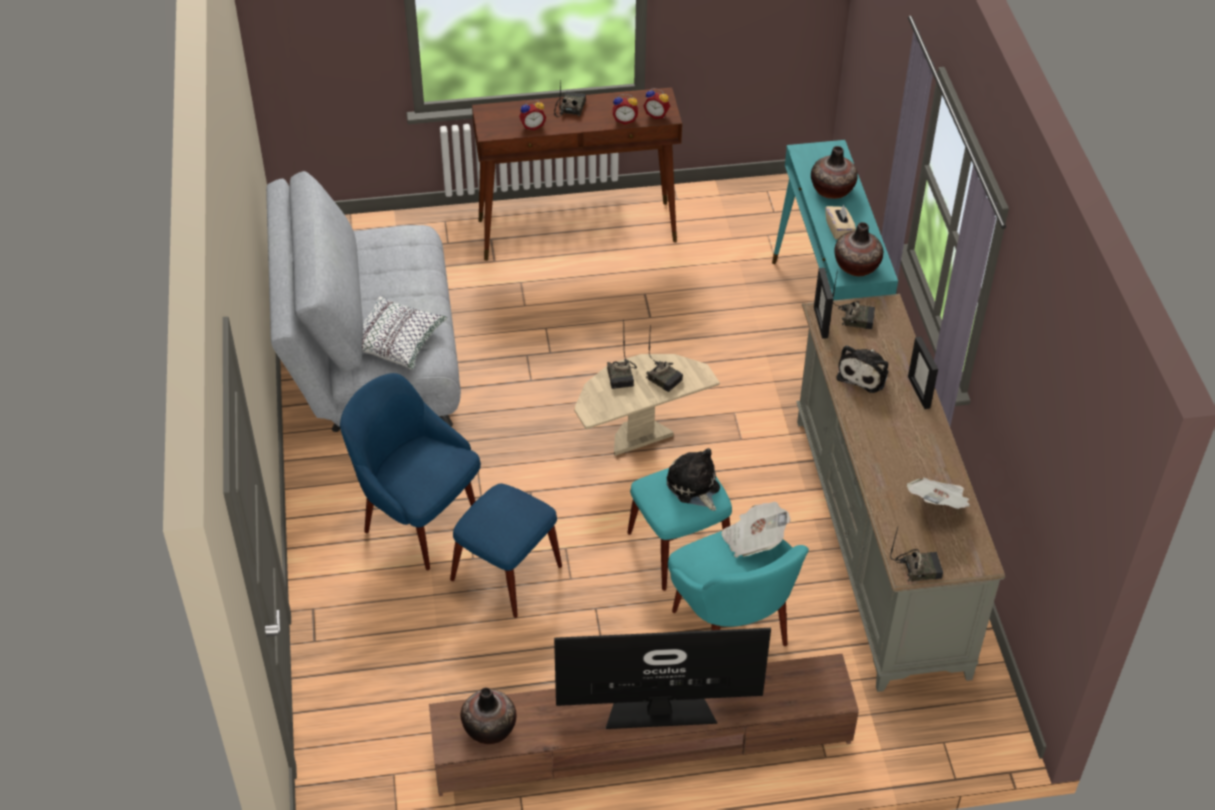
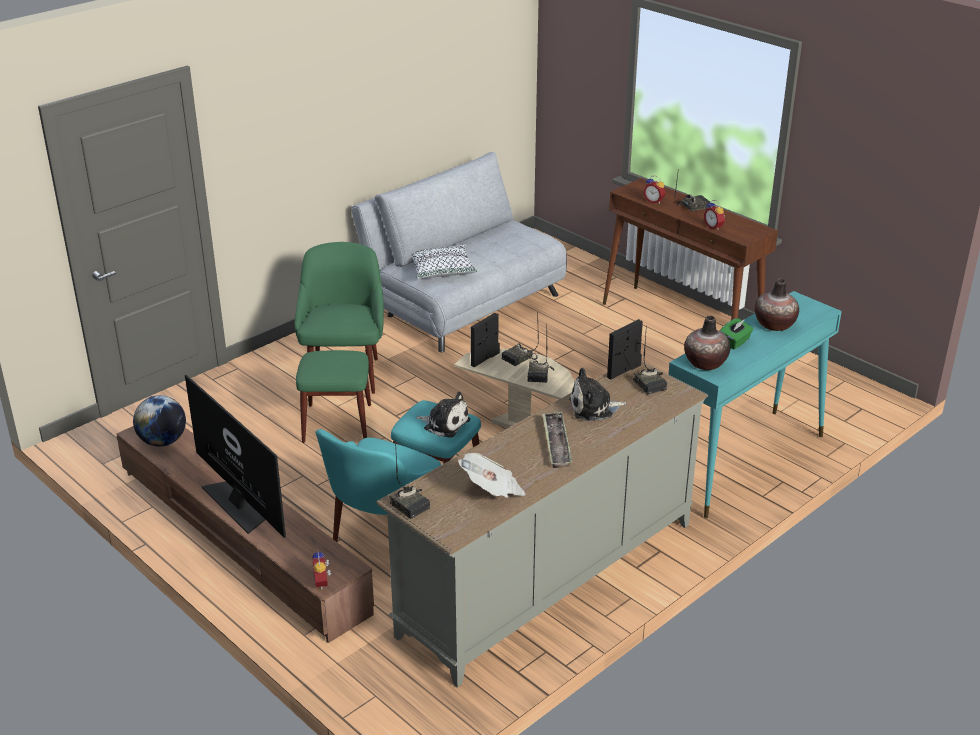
camera: 55 degrees right, 15 degrees down
(450, 542) = (342, 392): blue armchair -> green armchair
(489, 728) = (163, 441): vase -> globe
(657, 114) = (739, 235): alarm clock -> alarm clock (323, 582)
(694, 487) = (444, 424): plush toy -> plush toy turned 90 degrees clockwise
(753, 540) = (416, 463): newspaper -> none
(839, 229) = (735, 342): beige tissue box -> green tissue box
(899, 426) = (556, 443): none -> tray
(920, 392) = (608, 440): picture frame -> picture frame (485, 359)

